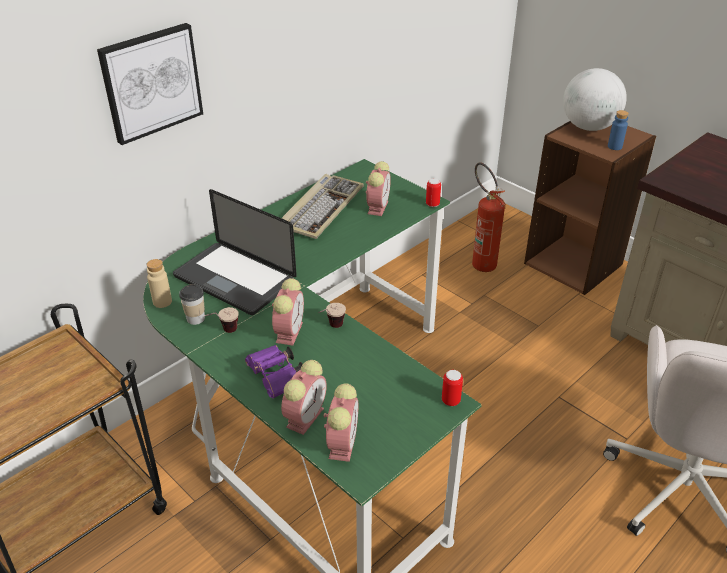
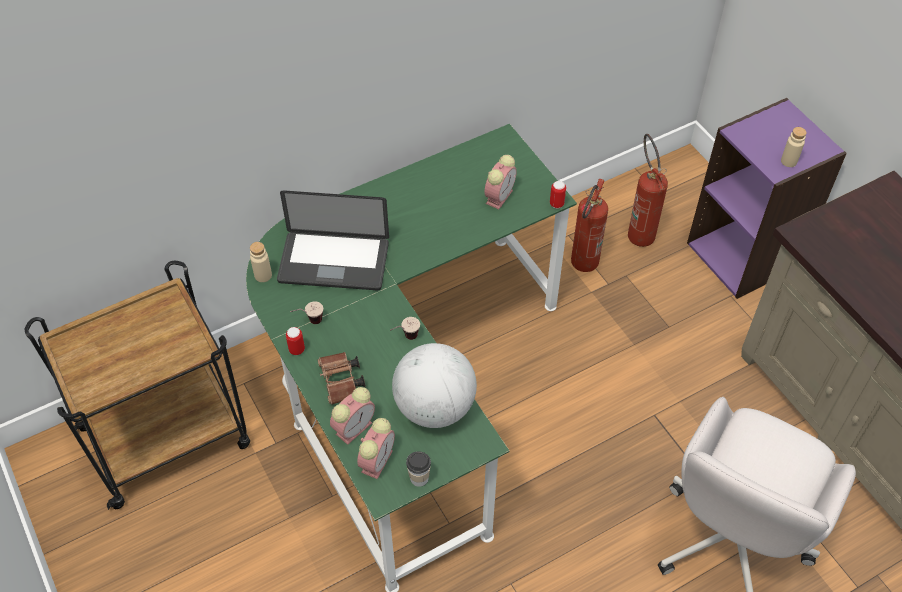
camera: 15 degrees right, 15 degrees up
(151, 82) = (273, 80): picture -> none
(196, 319) = (288, 301): cup -> cup (419, 478)
(234, 279) = (334, 262): laptop -> laptop turned 45 degrees counterclockwise
(277, 379) = (341, 383): purple binoculars -> brown binoculars
(289, 331) = (366, 334): alarm clock -> none
(321, 208) = (442, 187): keyboard -> none
(444, 295) = (582, 267): none -> fire extinguisher
(450, 401) = (483, 441): can -> can (297, 349)
(574, 263) = (743, 254): brown bookcase -> purple bookcase
(589, 127) = (774, 125): globe -> globe (435, 407)
(614, 146) = (788, 161): blue bottle -> beige bottle

